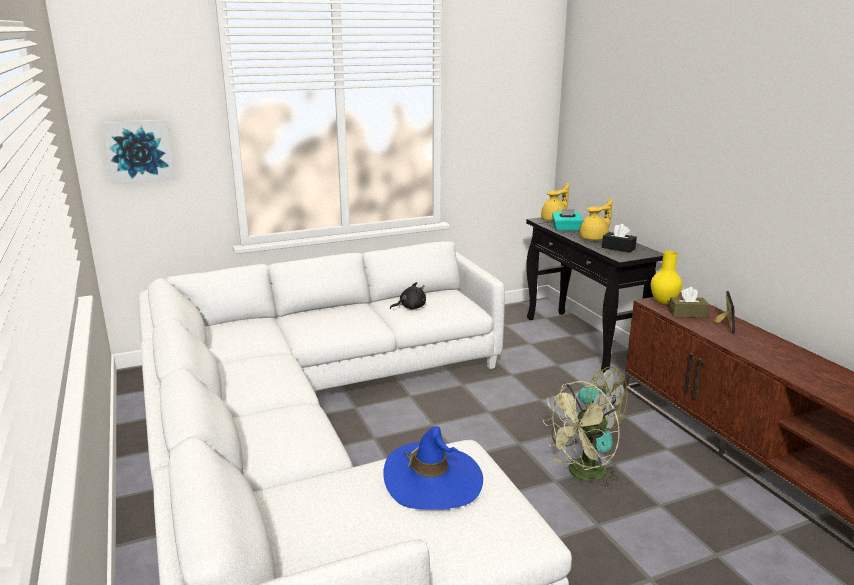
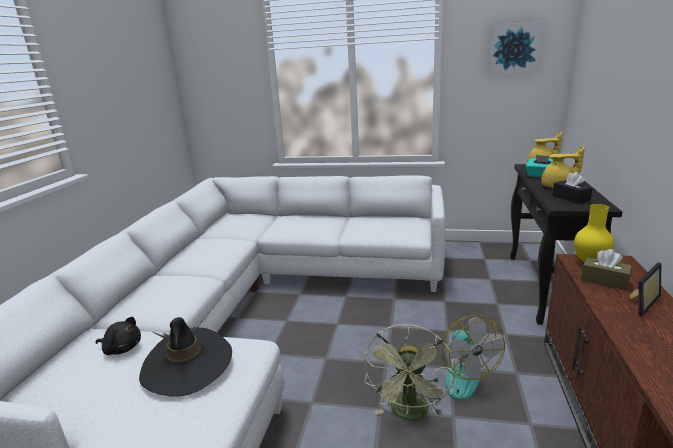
camera: 35 degrees right, 0 degrees up
(139, 150) = (215, 92): picture -> picture (514, 48)
(410, 307) = (367, 225): black plush toy -> black plush toy (122, 348)
(433, 480) = (187, 365): blue hat -> black hat
(582, 475) = (410, 414): green fan -> green fan turned 75 degrees counterclockwise

